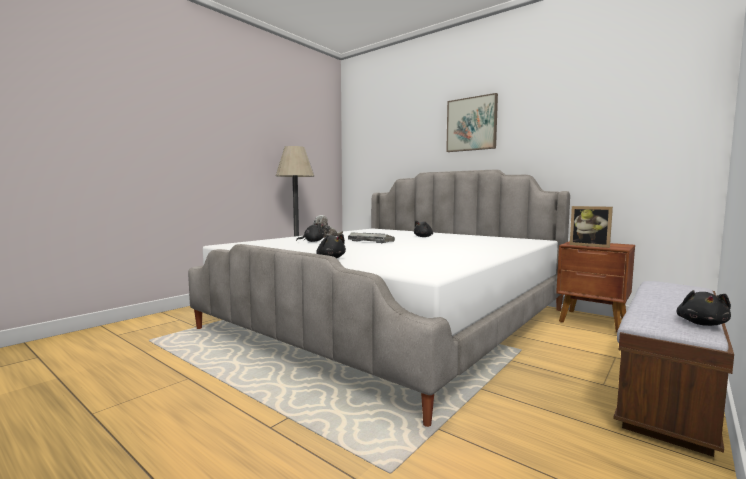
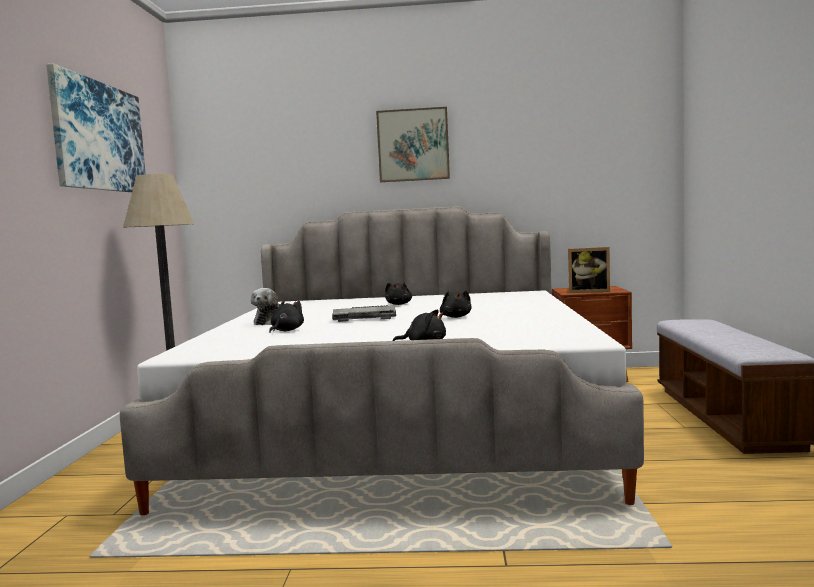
camera: 35 degrees left, 0 degrees up
(271, 126) = (99, 137): none -> picture
(701, 323) = (776, 346): black plush toy -> black plush toy (456, 317)

